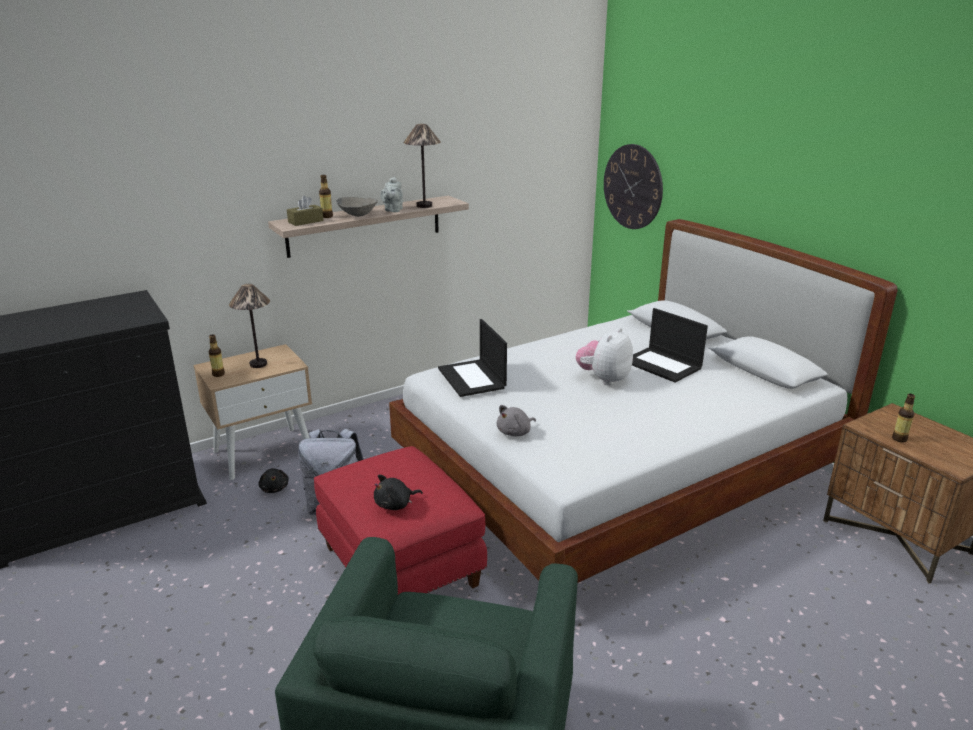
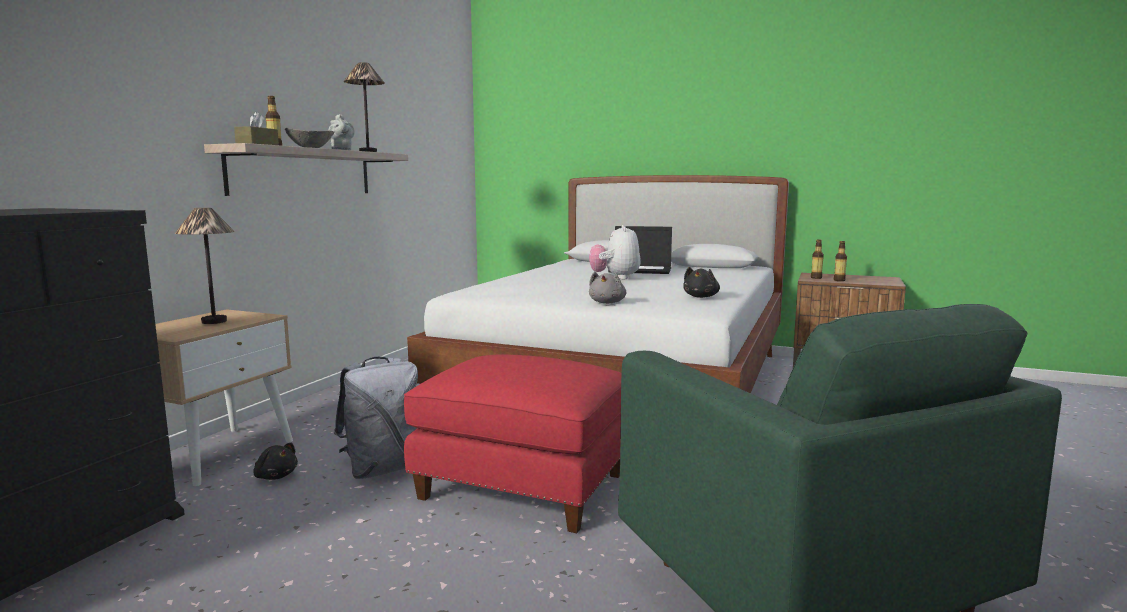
camera: 35 degrees left, 15 degrees down
(218, 374) = (165, 333): bottle -> bottle (816, 278)
(395, 504) = (551, 376): black plush toy -> black plush toy (701, 297)
(472, 378) = (506, 287): laptop -> none
(633, 187) = (519, 163): wall clock -> none

